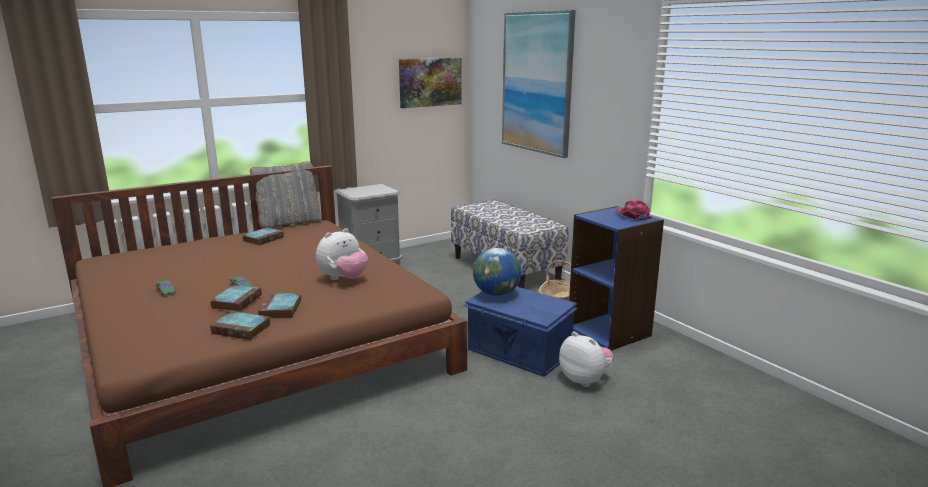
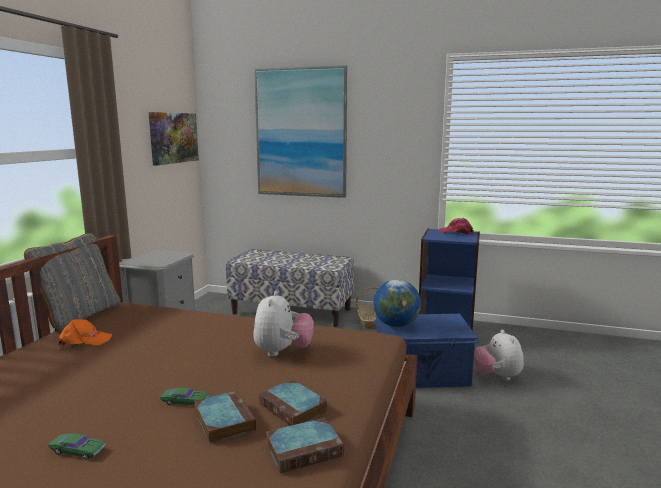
camera: 40 degrees left, 5 degrees down
(263, 239) = (84, 340): book -> orange cap
(585, 380) = (497, 376): plush toy -> plush toy turned 105 degrees counterclockwise

